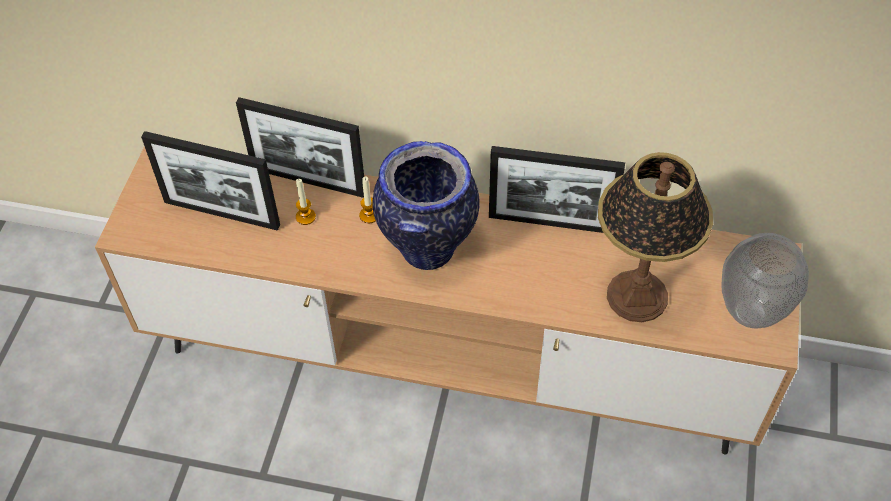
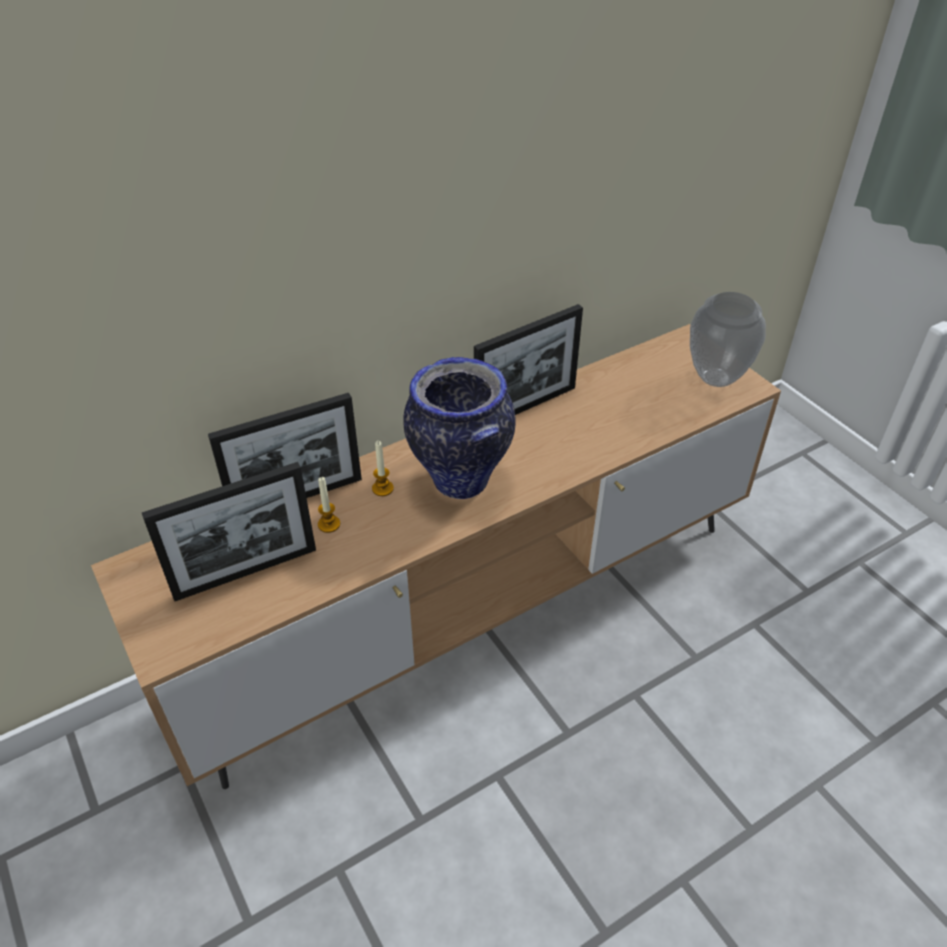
camera: 45 degrees left, 10 degrees down
(636, 297) = (640, 414): table lamp -> none

